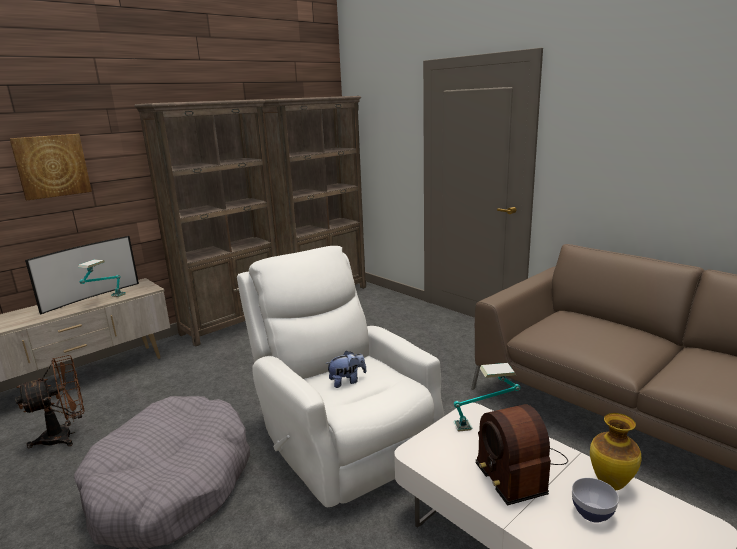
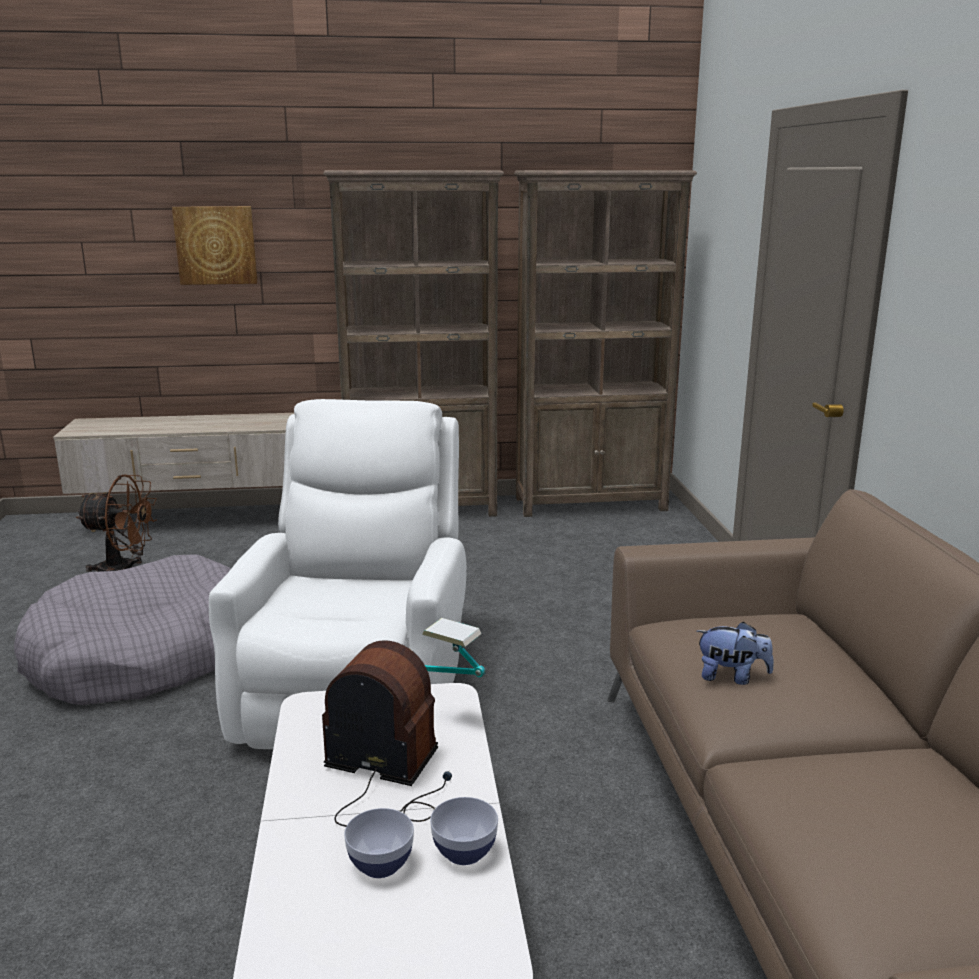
camera: 35 degrees right, 0 degrees up
(91, 297) = (230, 420): television -> none
(106, 300) = (236, 427): table lamp -> none
(347, 381) = (338, 595): plush toy -> plush toy (731, 677)
(518, 468) = (387, 777): radio -> radio turned 90 degrees clockwise
(610, 483) = (464, 851): vase -> bowl

